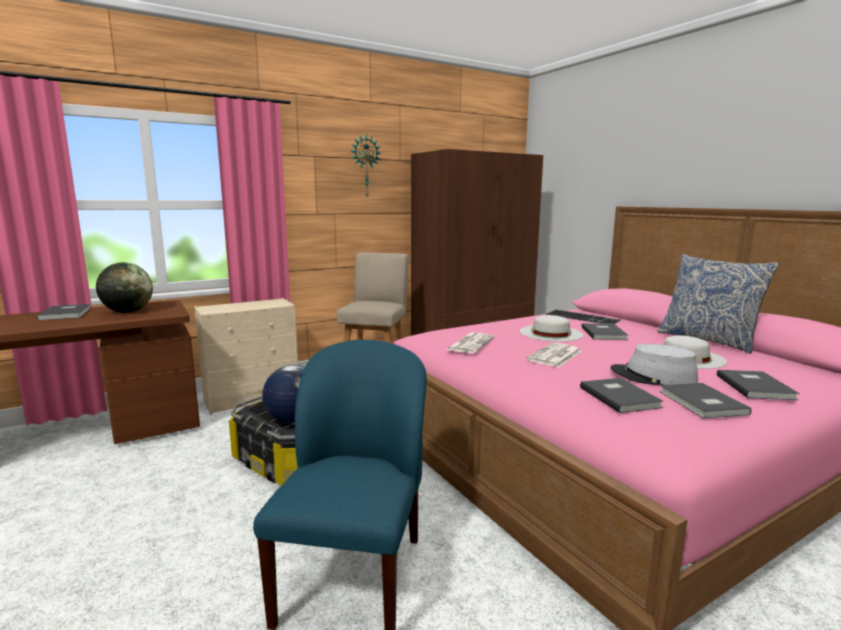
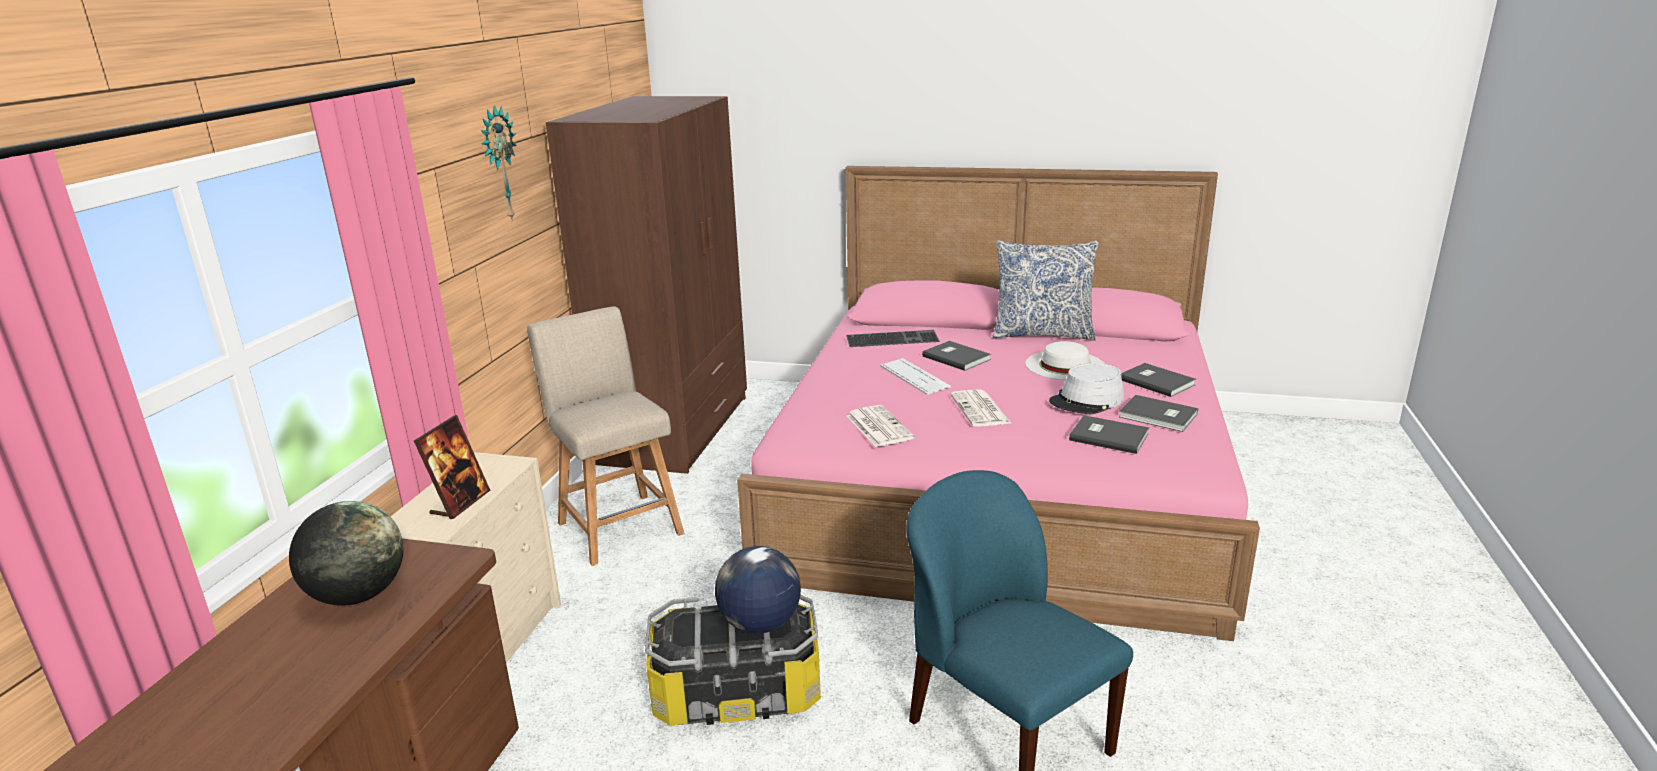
camera: 45 degrees left, 10 degrees up
(67, 313) = (245, 657): grey book -> none
(236, 308) = (460, 503): none -> picture frame
(550, 333) = (914, 377): white hat -> keyboard

